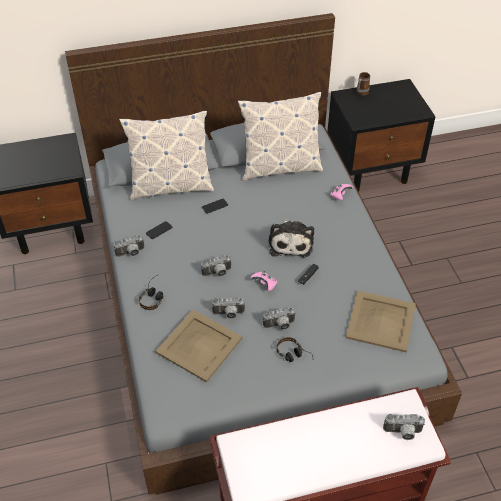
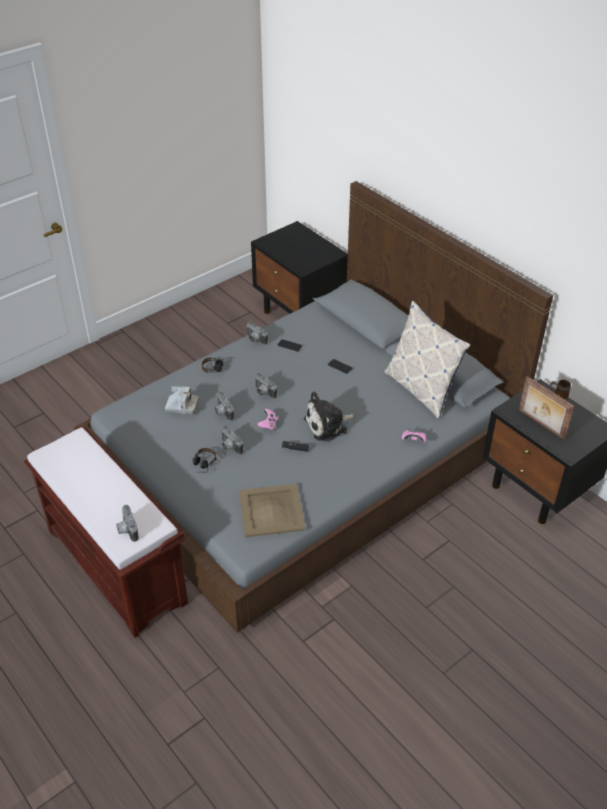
camera: 65 degrees right, 5 degrees down
(170, 186) = (344, 334): pillow -> none
(198, 345) = (182, 406): beige tray -> camera
(384, 112) = (540, 425): none -> picture frame

